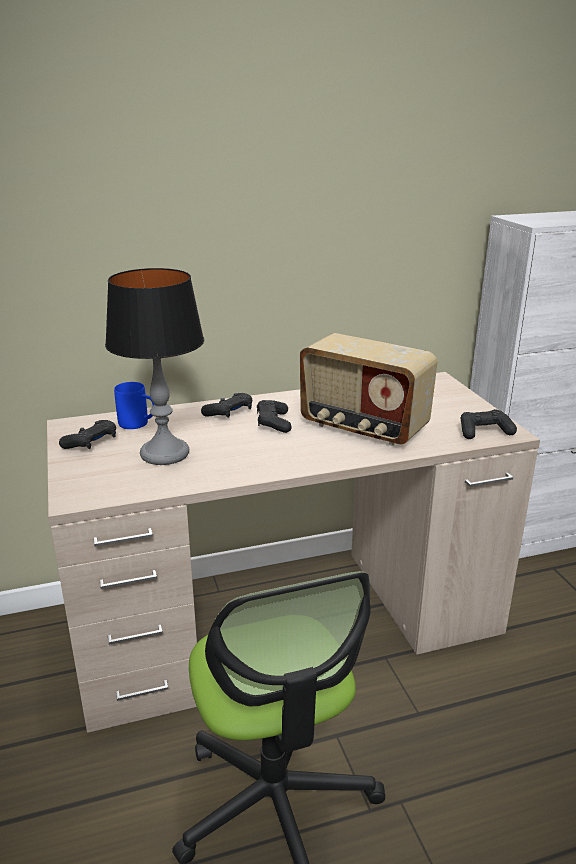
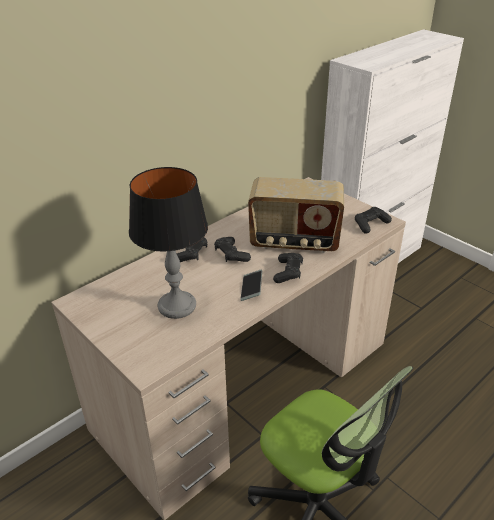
camera: 25 degrees left, 10 degrees up
(91, 442) = (110, 313): black game controller -> black game controller (288, 272)
(139, 424) = (132, 284): blue mug -> none
(264, 458) = (251, 288): none -> phone

